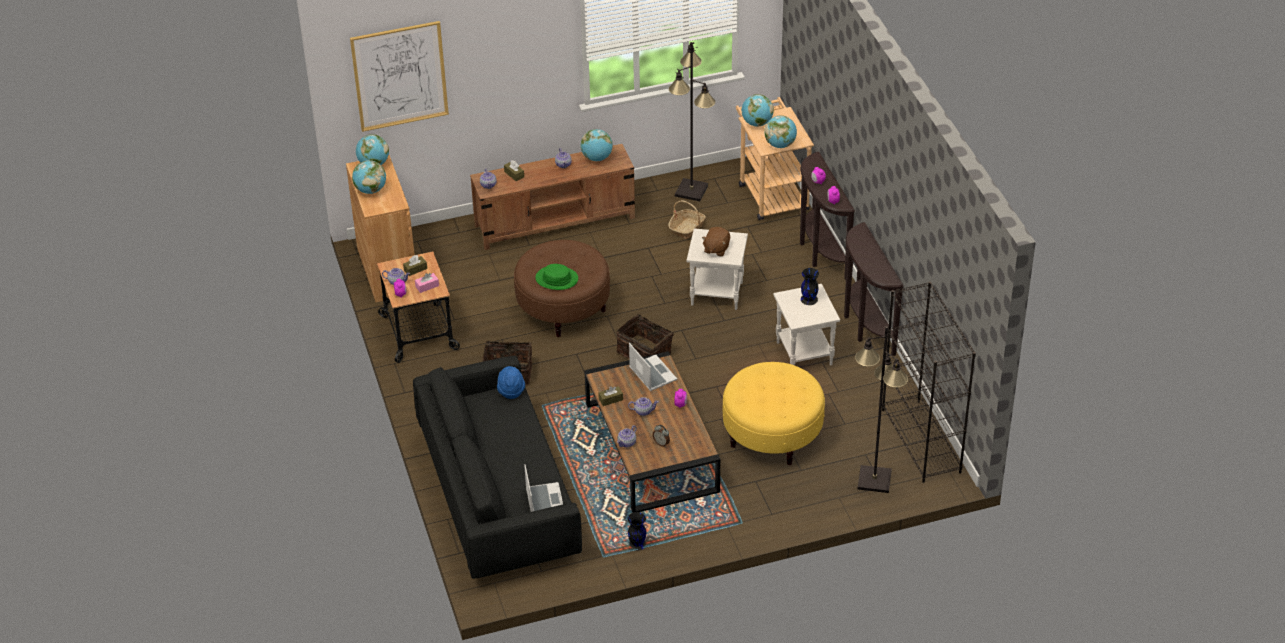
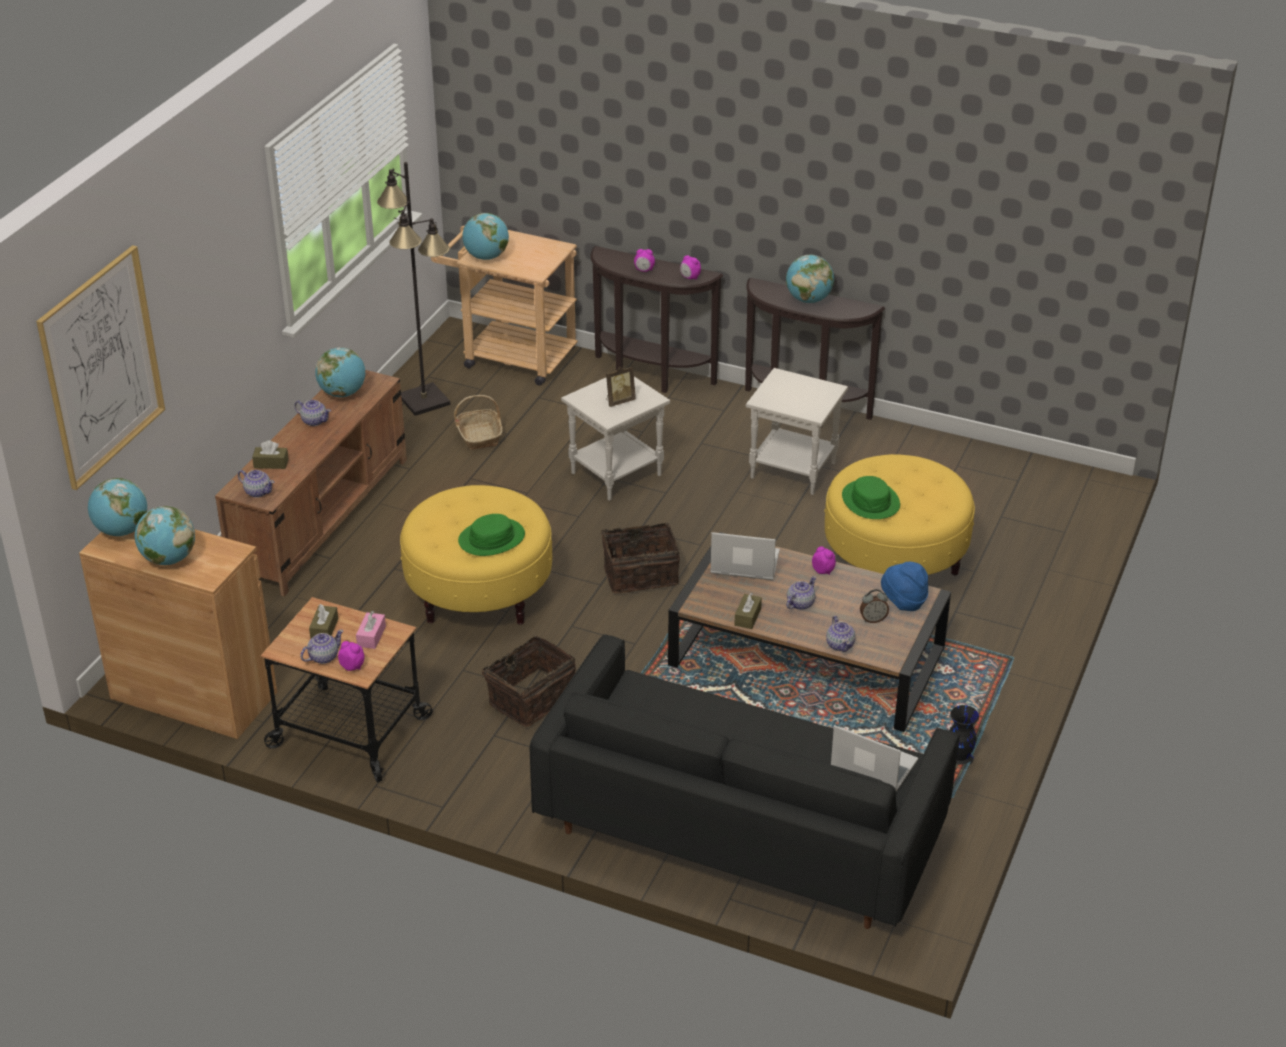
camera: 50 degrees left, 5 degrees down
(511, 391) = (632, 685): blue hat -> blue hat (903, 602)
(563, 308) = (479, 593): brown ottoman -> yellow ottoman
(716, 249) = (619, 401): brown plush toy -> picture frame
(751, 386) = (871, 501): none -> green hat
(780, 145) = (545, 262): globe -> globe (808, 300)
(809, 299) = (788, 387): black vase -> none
(874, 479) = (1047, 532): black floor lamp -> none
(921, 441) = (1024, 471): black bookcase -> none

